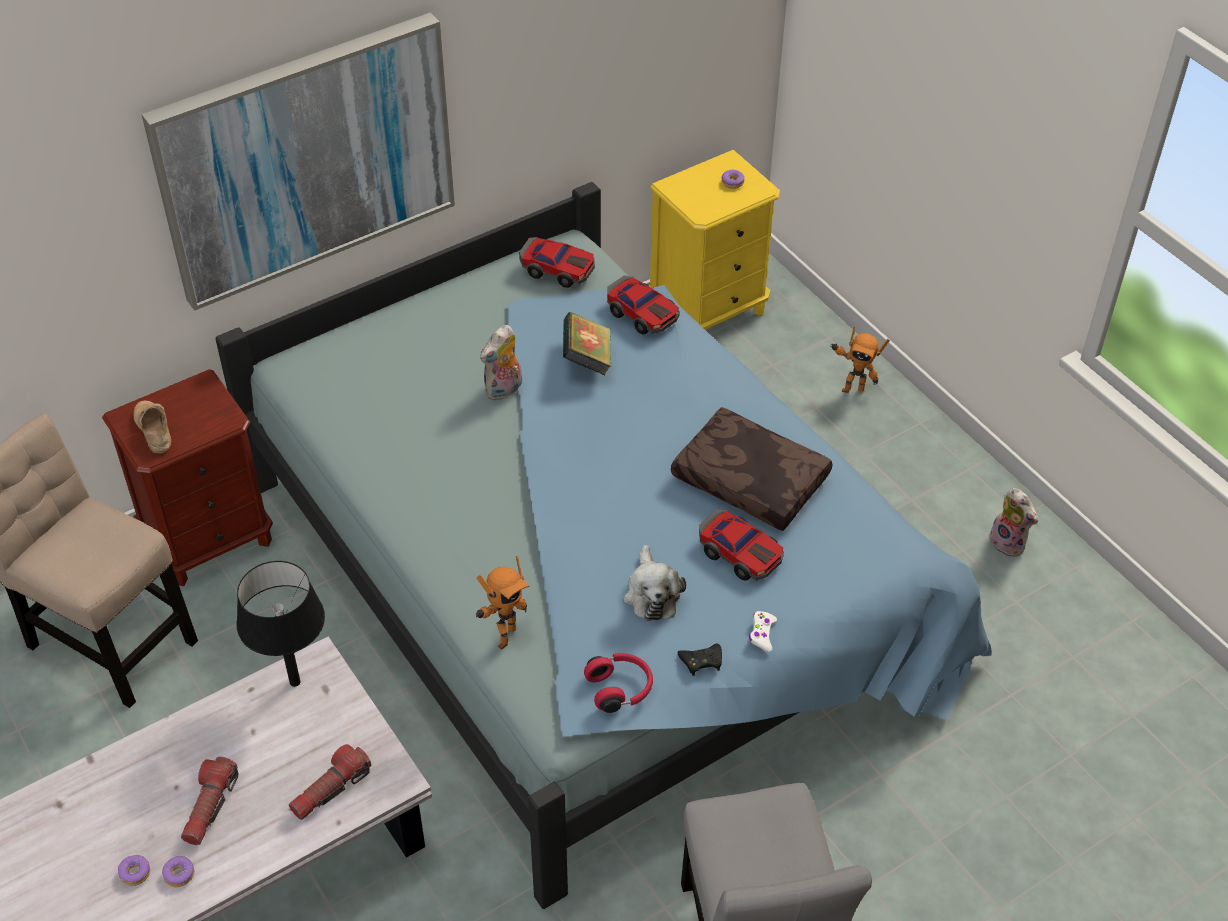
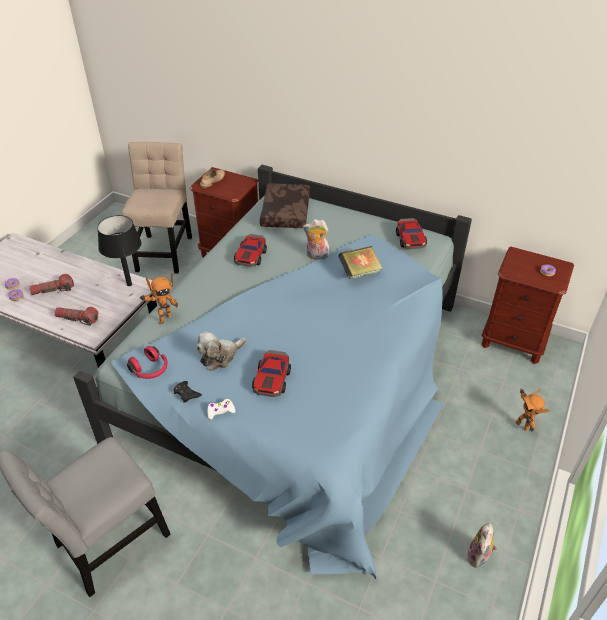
camera: 60 degrees right, 5 degrees down
(306, 158) = (320, 101): picture -> none
(503, 636) = (163, 318): toy robot -> toy robot turned 45 degrees counterclockwise
(642, 313) = (410, 277): toy car -> toy car (251, 256)
(709, 309) = (513, 341): yellow nightstand -> brown nightstand
(748, 481) = (326, 362): brown pillow -> brown pillow (284, 212)

